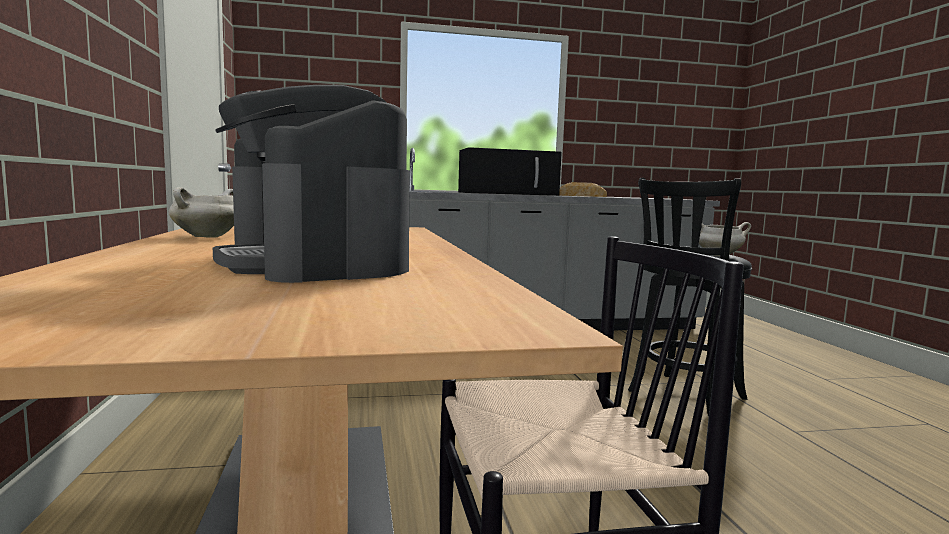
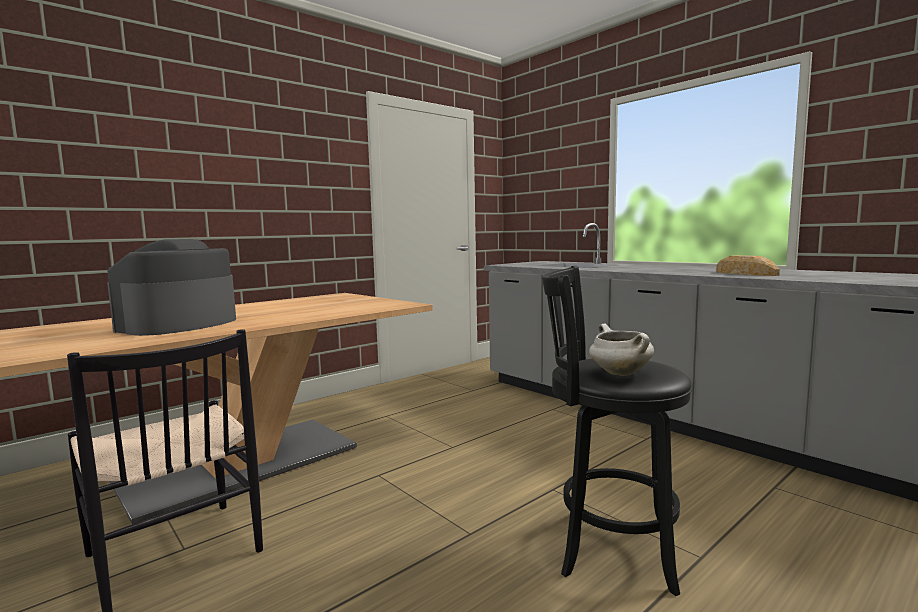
camera: 60 degrees right, 0 degrees up
(207, 237) = (272, 303): white cooking pot -> none
(509, 193) = (659, 269): black microwave -> none

